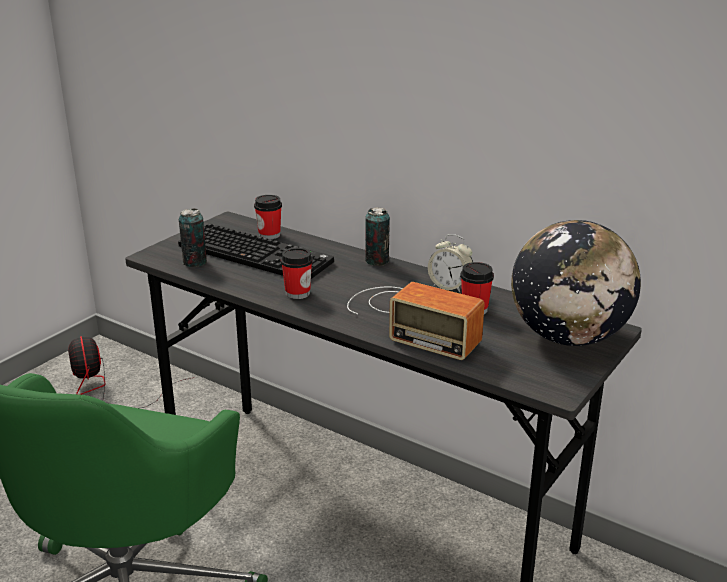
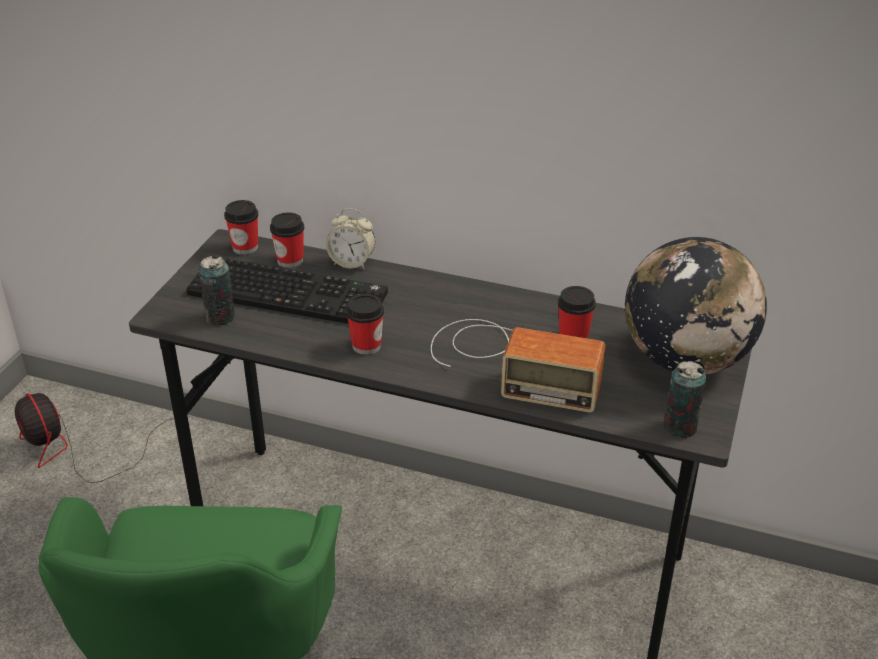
camera: 15 degrees left, 10 degrees up
(240, 224) = (245, 247): none -> cup
(377, 261) = (435, 282): can -> can (680, 427)
(449, 286) = (533, 308): alarm clock -> alarm clock (352, 263)

